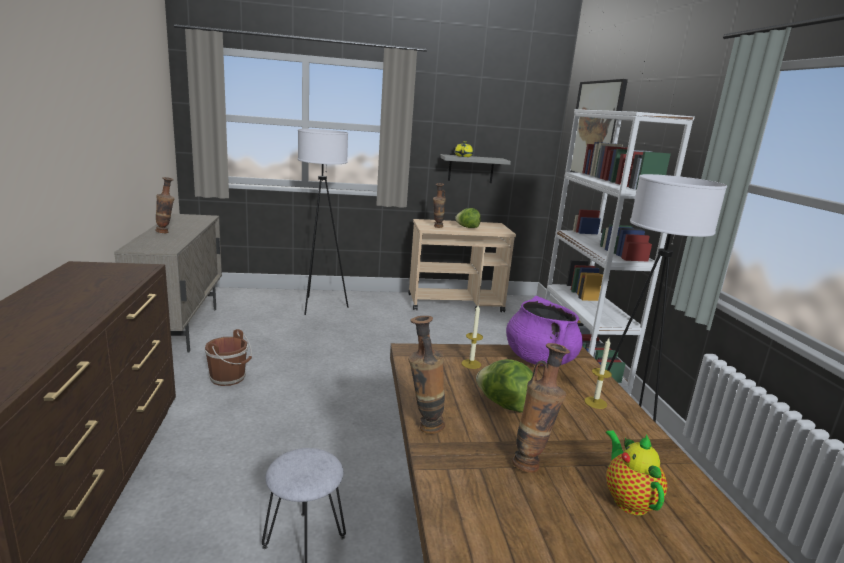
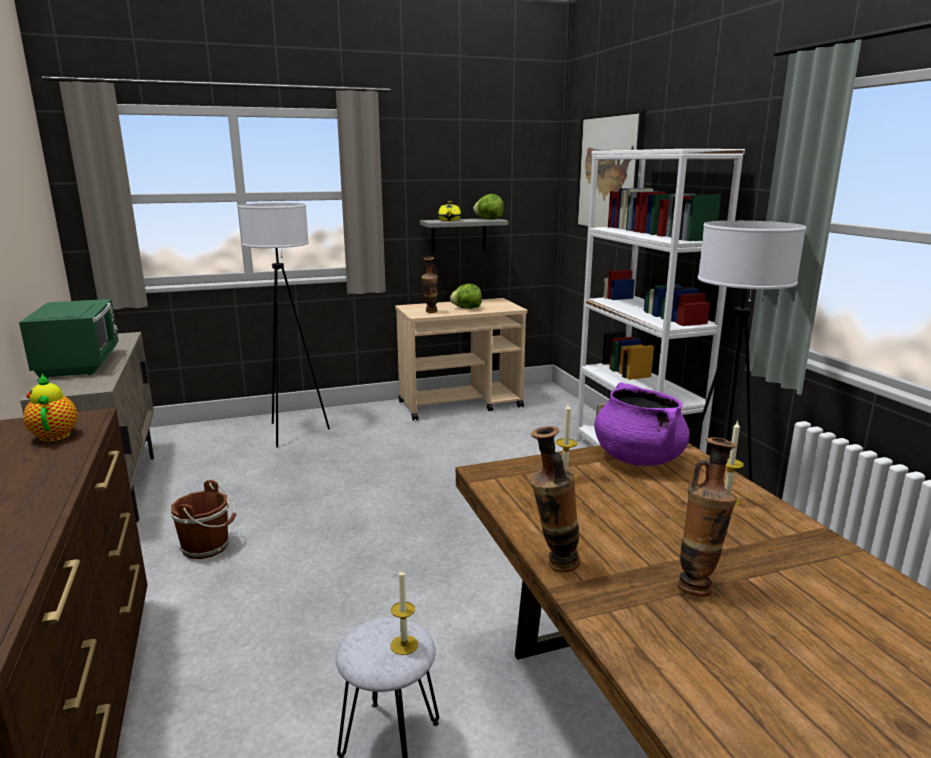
camera: 10 degrees left, 0 degrees up
(166, 232) = (81, 364): vase -> green microwave
(318, 470) = (404, 645): none -> candle
(504, 405) = (629, 520): lettuce -> lettuce (489, 219)
(628, 499) = (822, 606): teapot -> teapot (55, 434)

